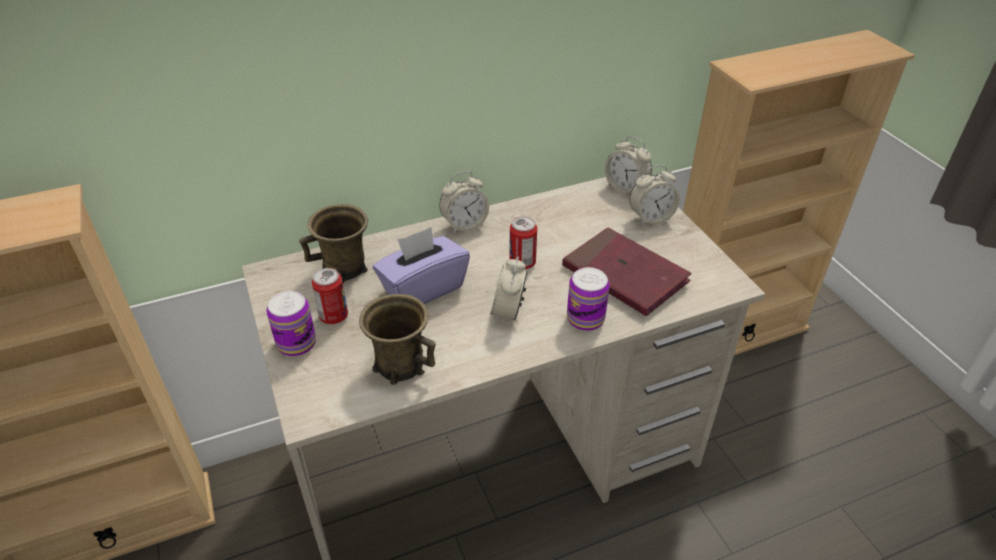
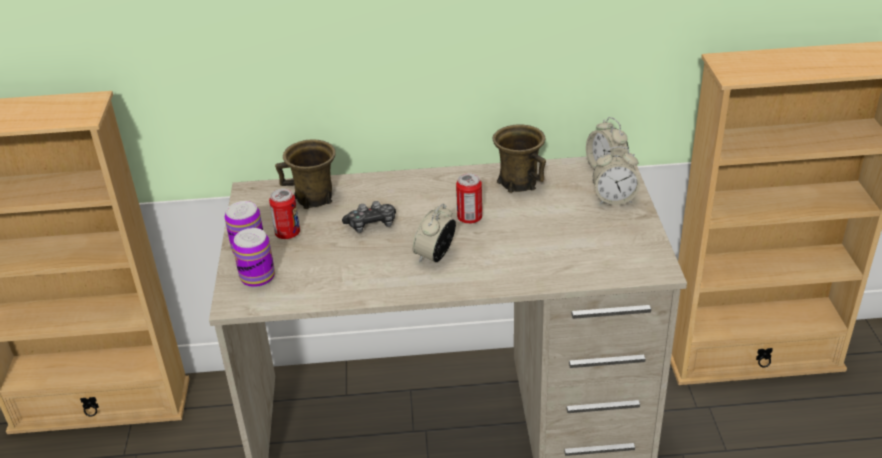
camera: 20 degrees right, 5 degrees down
(400, 364) = (324, 279): brown mug -> brown mug (519, 182)
(423, 288) = (371, 224): purple tissue box -> game controller
(464, 225) = (435, 178): alarm clock -> none
(585, 319) = (500, 273): can -> can (257, 277)
(624, 275) = (558, 244): red book -> none

